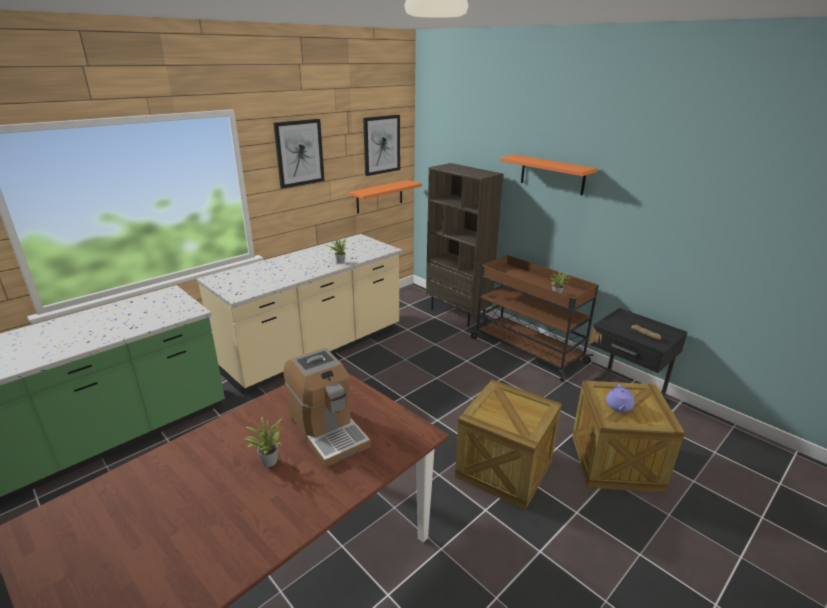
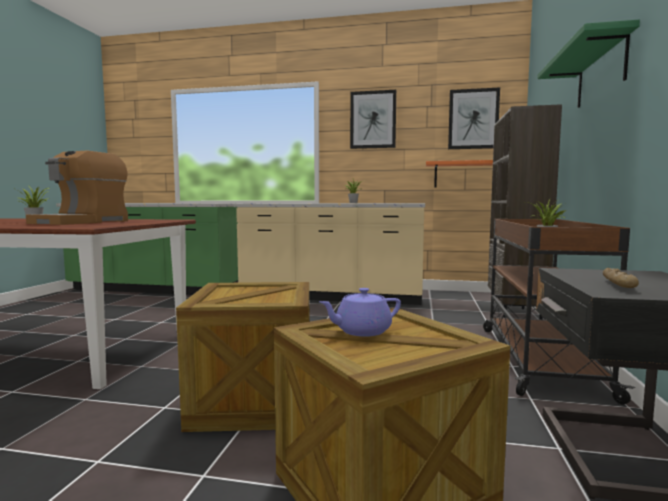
camera: 55 degrees right, 20 degrees down
(552, 175) = (601, 72): orange shelf -> green shelf

